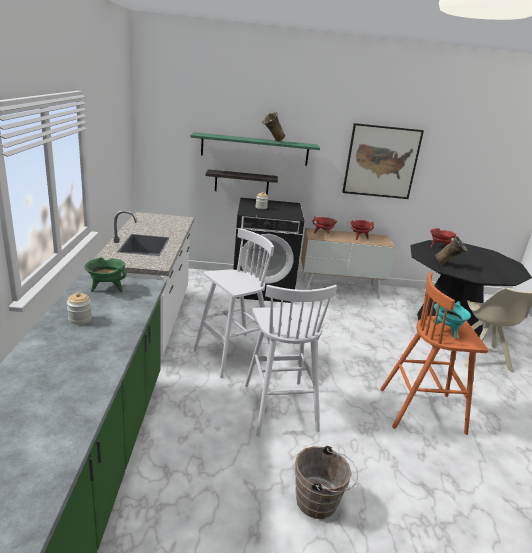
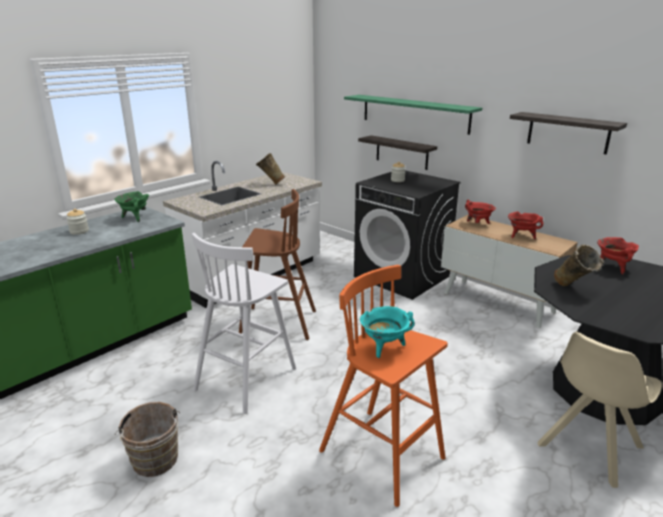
camera: 45 degrees right, 0 degrees up
(232, 355) = (276, 323): white stool -> brown stool
(272, 141) = (423, 103): beige vase -> beige vase (270, 184)
(381, 162) = (568, 132): picture -> shelf

